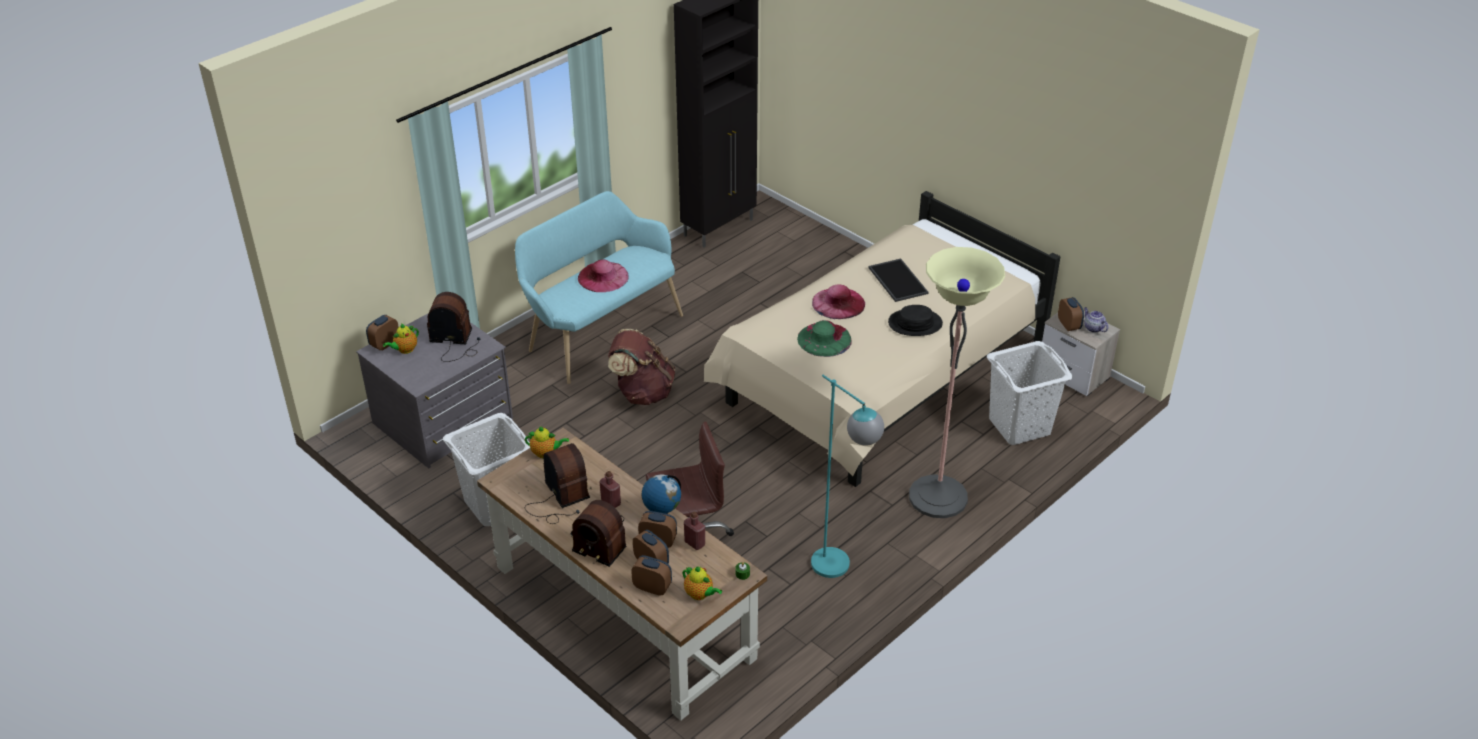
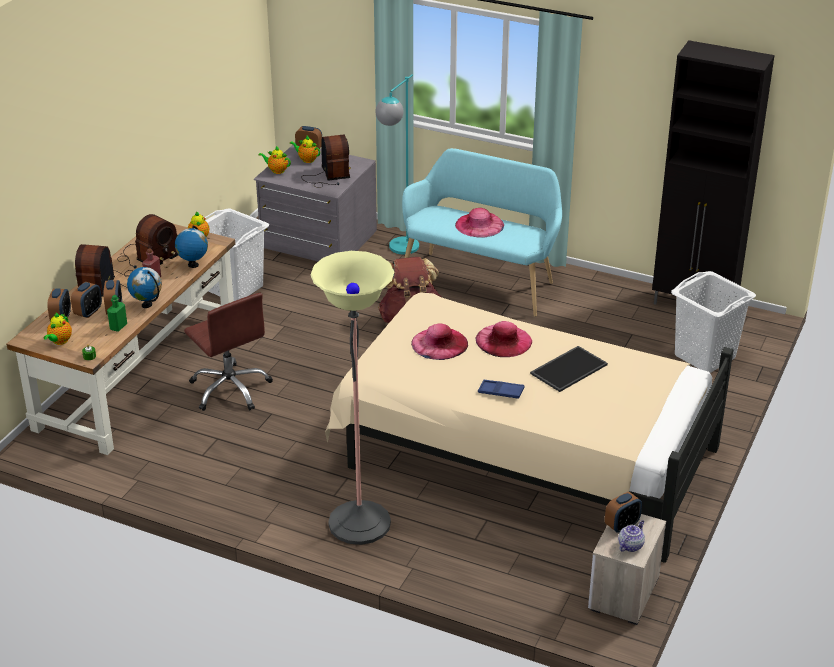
camera: 70 degrees right, 5 degrees down
(412, 376) = (276, 170): none -> teapot
(599, 467) = (193, 265): none -> globe
(694, 543) = (118, 327): red bottle -> green bottle
(824, 339) = (439, 343): green hat -> pink hat
(840, 571) = (230, 480): turquoise floor lamp -> turquoise floor lamp (399, 251)
(915, 323) = (501, 392): black hat -> blue tray
(1020, 426) = (503, 564): white laundry basket -> white laundry basket (704, 356)

